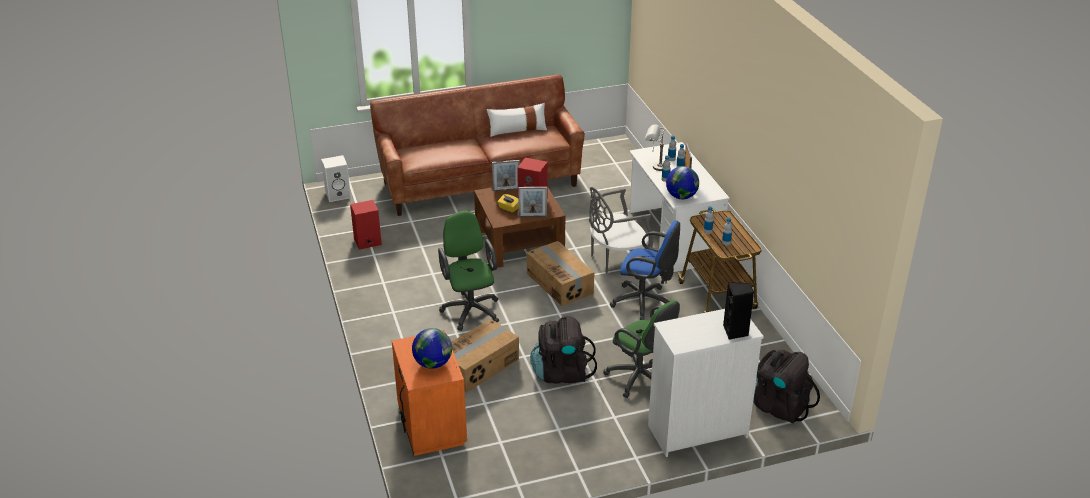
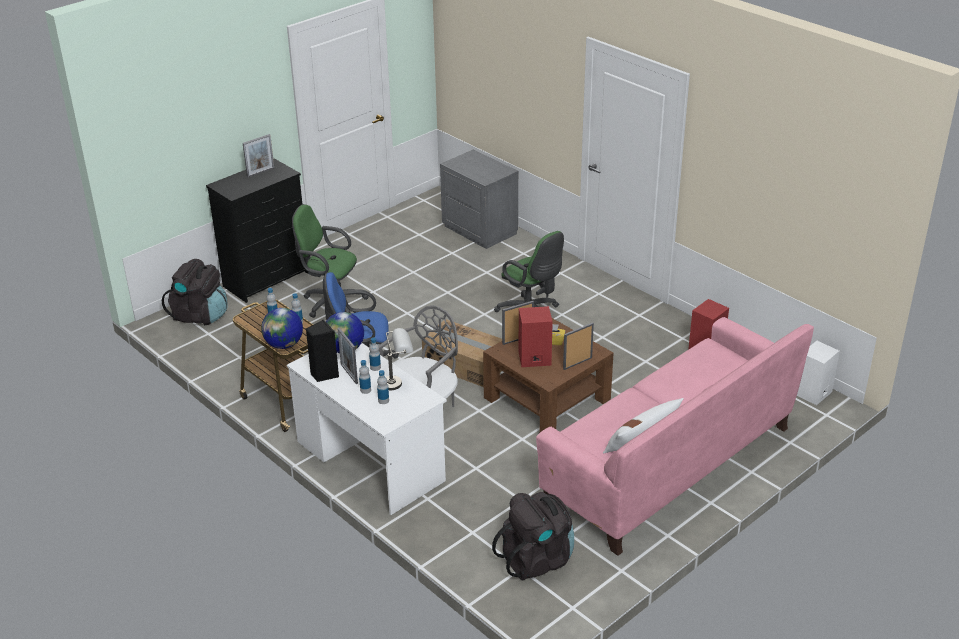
camera: 155 degrees right, 0 degrees up
(430, 425) = (480, 230): orange nightstand -> grey nightstand
(433, 363) = (471, 166): globe -> globe (284, 345)
(479, 366) = (479, 275): cardboard box -> none
(480, 184) = (670, 465): brown sofa -> pink sofa
(561, 373) = (405, 289): black backpack -> black backpack (537, 559)
(696, 431) = (267, 279): white dresser -> black dresser
(697, 336) = (260, 172): none -> picture frame
(736, 332) = (229, 182): black speaker -> black speaker (324, 374)

